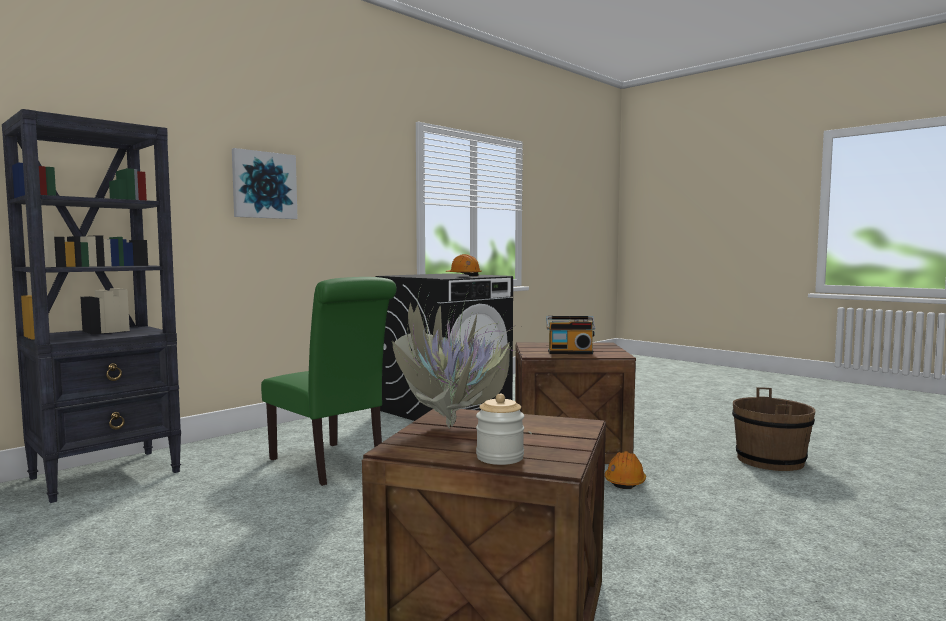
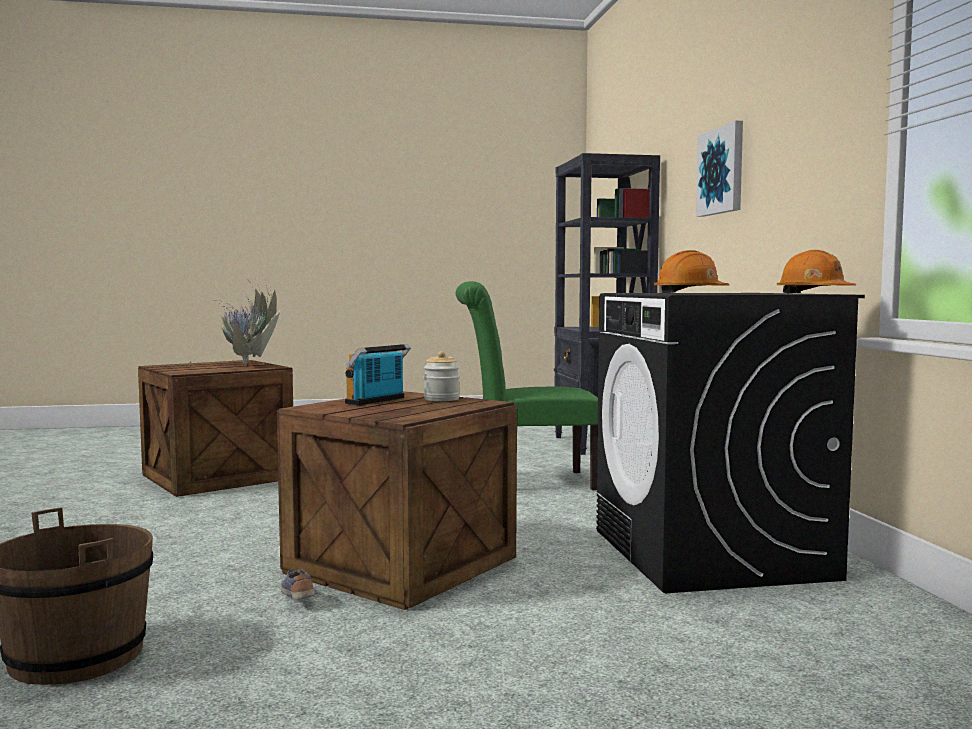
camera: 125 degrees right, 0 degrees up
(500, 457) = (188, 364): jar -> jar (441, 399)
(625, 481) = (257, 551): orange hard hat -> orange hard hat (814, 293)
(645, 451) = (298, 597): none -> shoe

